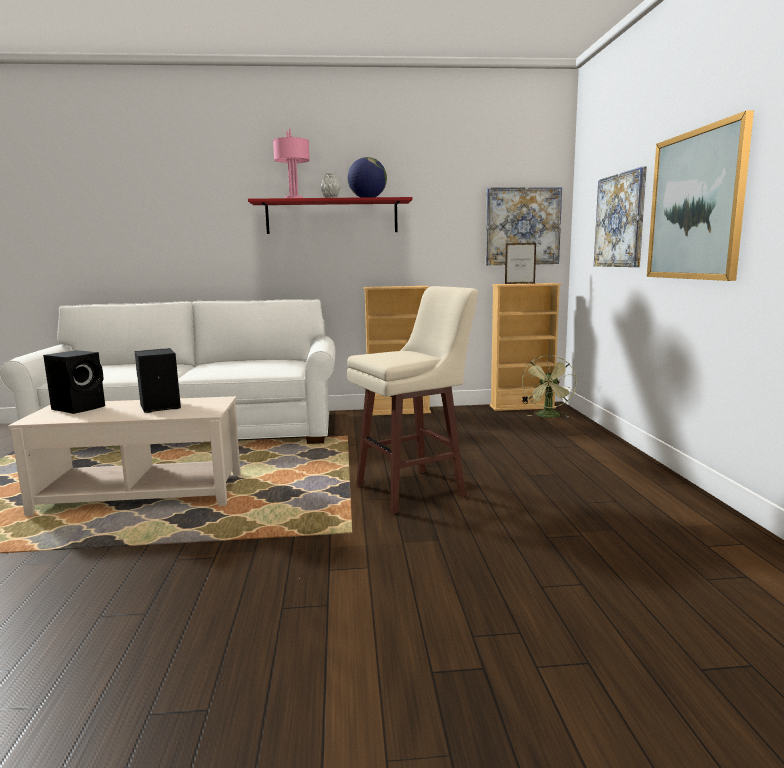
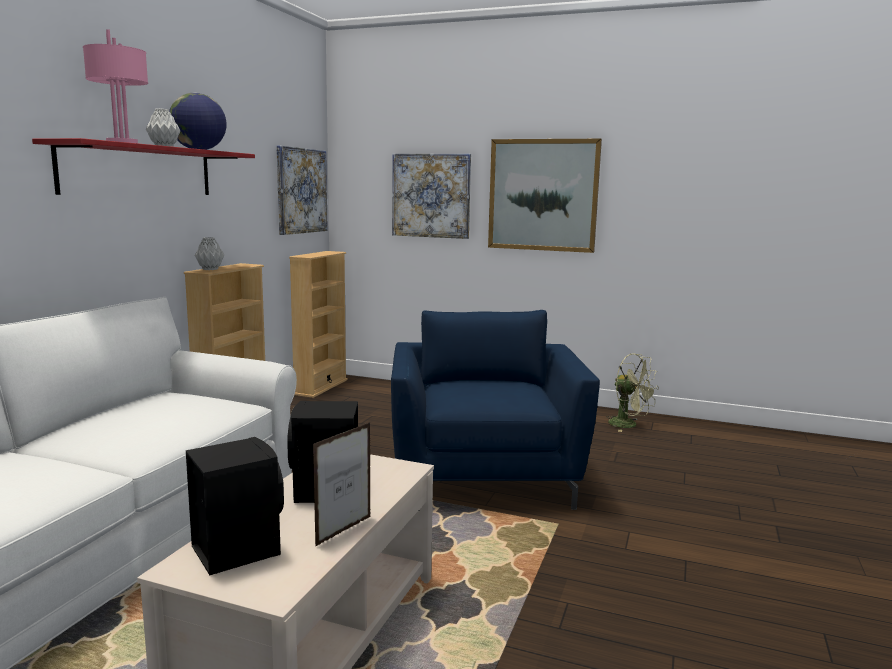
camera: 65 degrees left, 0 degrees up
(381, 286) = (210, 269): none -> grey vase
(413, 490) = (484, 479): beige stool -> blue armchair
(519, 283) = (318, 254): picture frame -> picture frame (344, 531)
(548, 416) = (366, 388): green fan -> green fan (629, 425)

